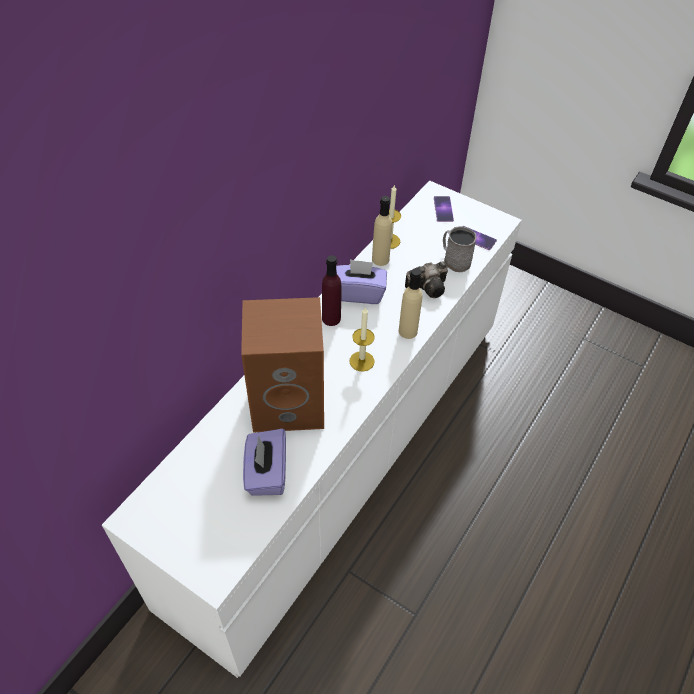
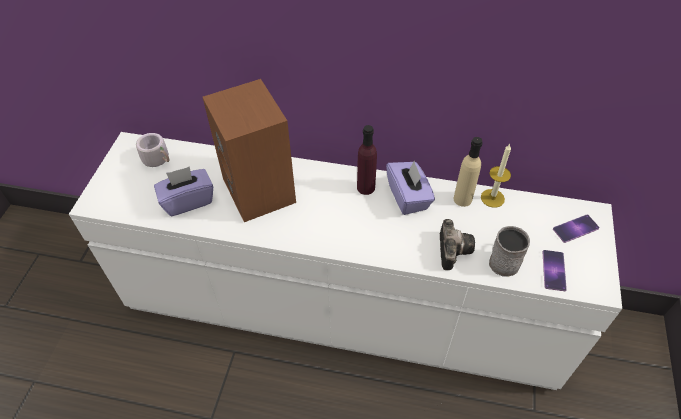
camera: 70 degrees right, 0 degrees up
(181, 489) = (159, 159): none -> grey mug
(362, 361) = (328, 224): candle -> none
(408, 331) = (383, 248): beige bottle -> none
(429, 287) = (452, 249): camera -> camera turned 135 degrees counterclockwise

